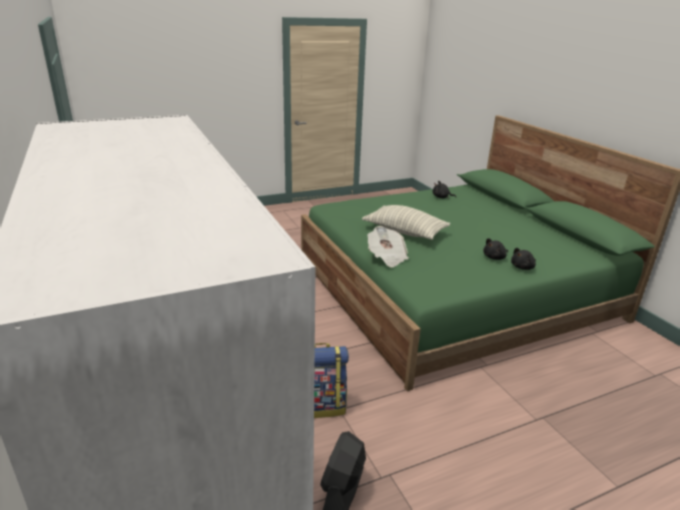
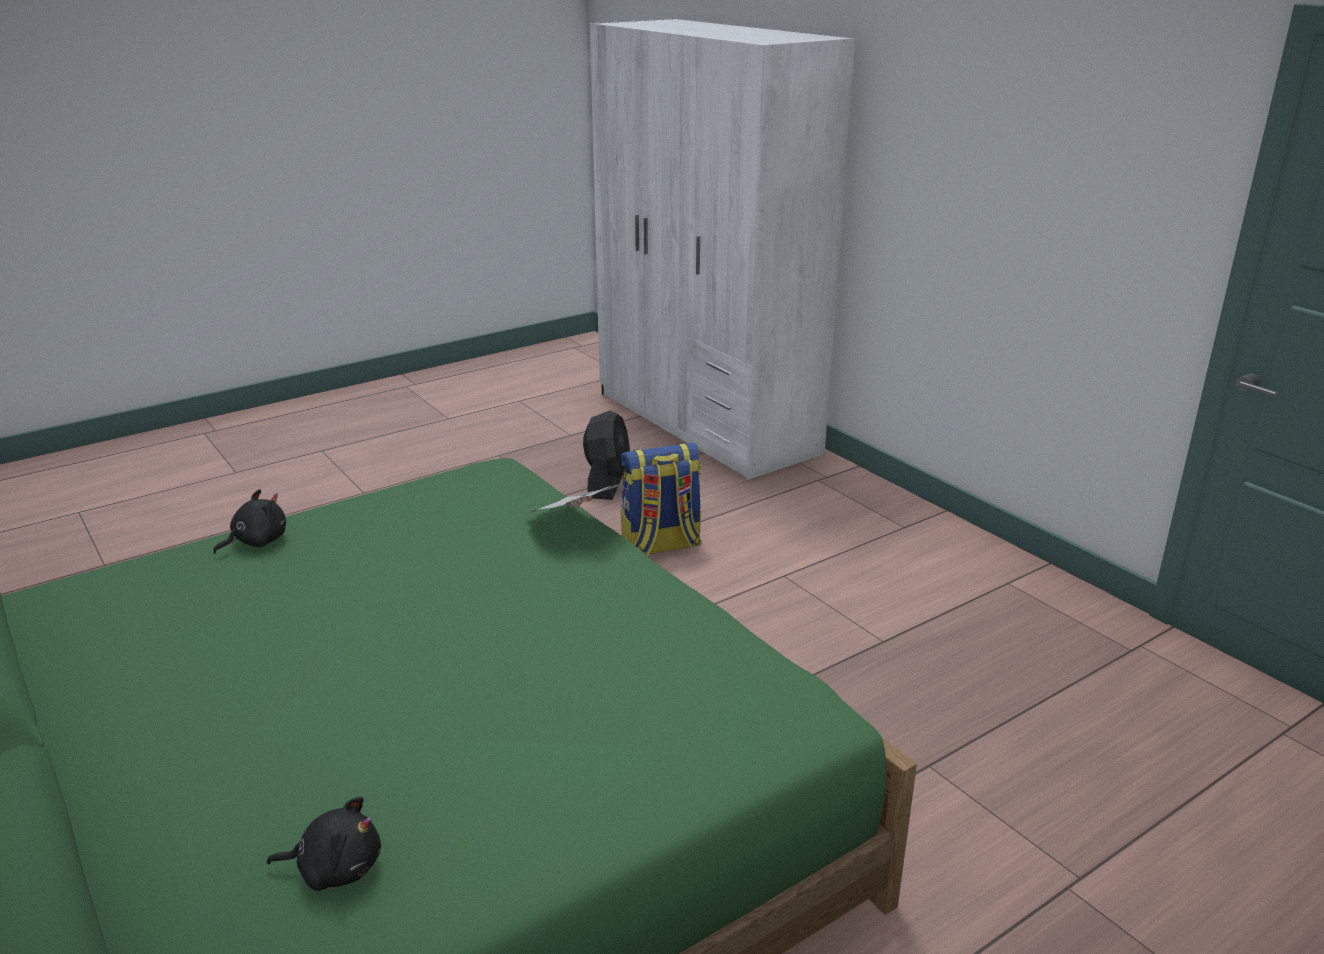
camera: 170 degrees right, 0 degrees up
(404, 232) = (527, 614): pillow -> none
(495, 257) = (308, 558): black plush toy -> none

